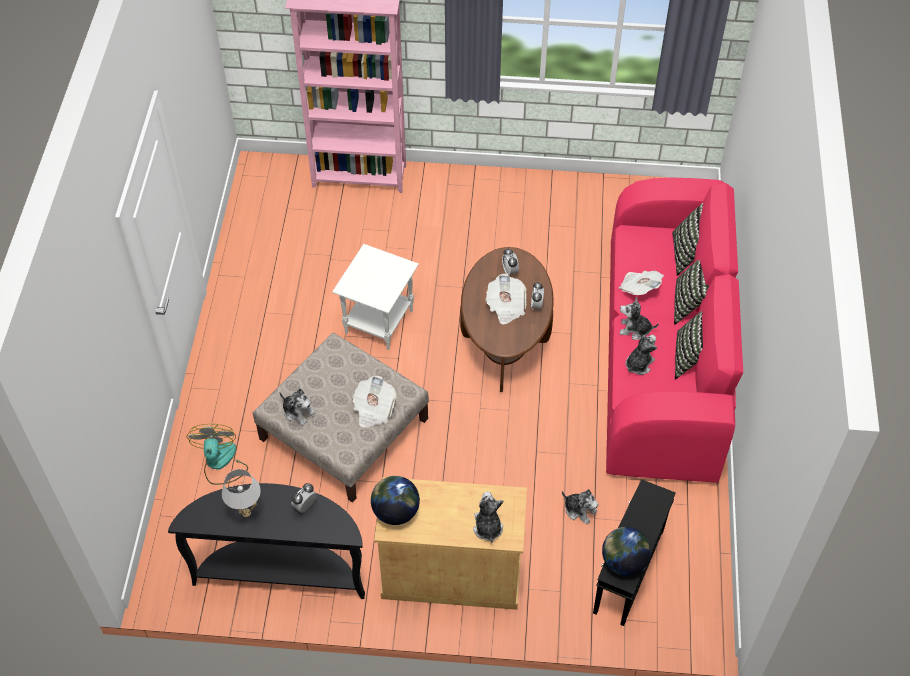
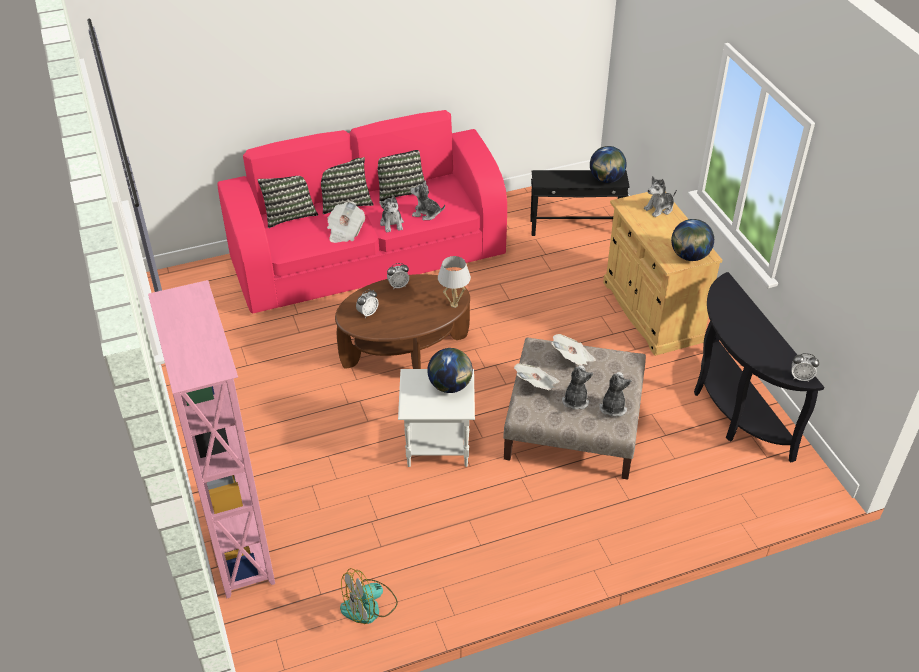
camera: 115 degrees left, 10 degrees down
(220, 463) = (672, 497): fan -> fan (369, 607)
(246, 513) = (763, 345): white table lamp -> white table lamp (454, 305)
(305, 506) = (726, 314): alarm clock -> alarm clock (801, 377)
(377, 288) = (450, 386): none -> globe
(506, 306) = (412, 303): newspaper -> newspaper (536, 385)
(579, 510) = (544, 263): plush toy -> plush toy (575, 400)

